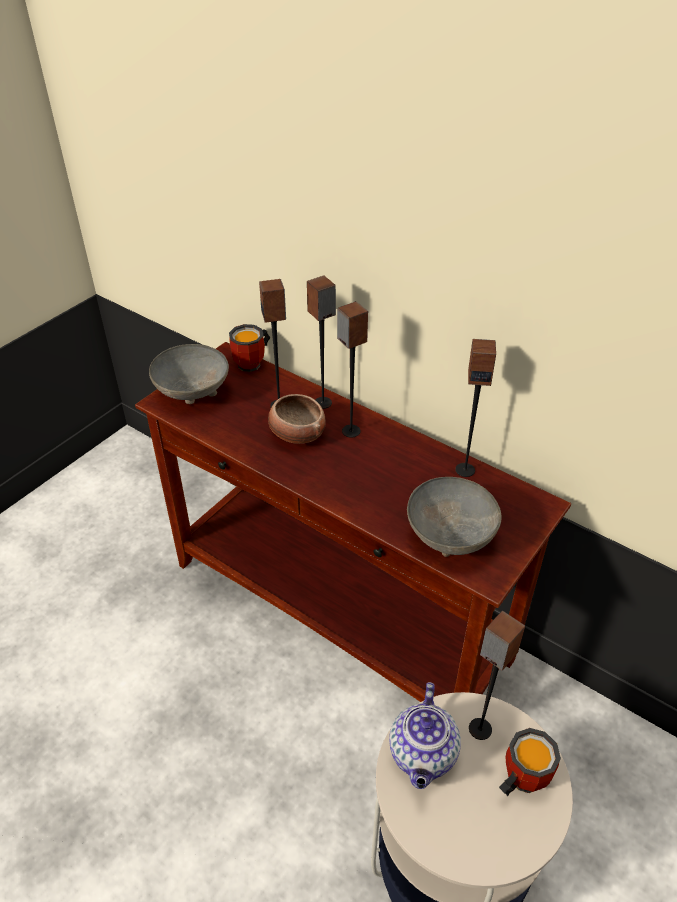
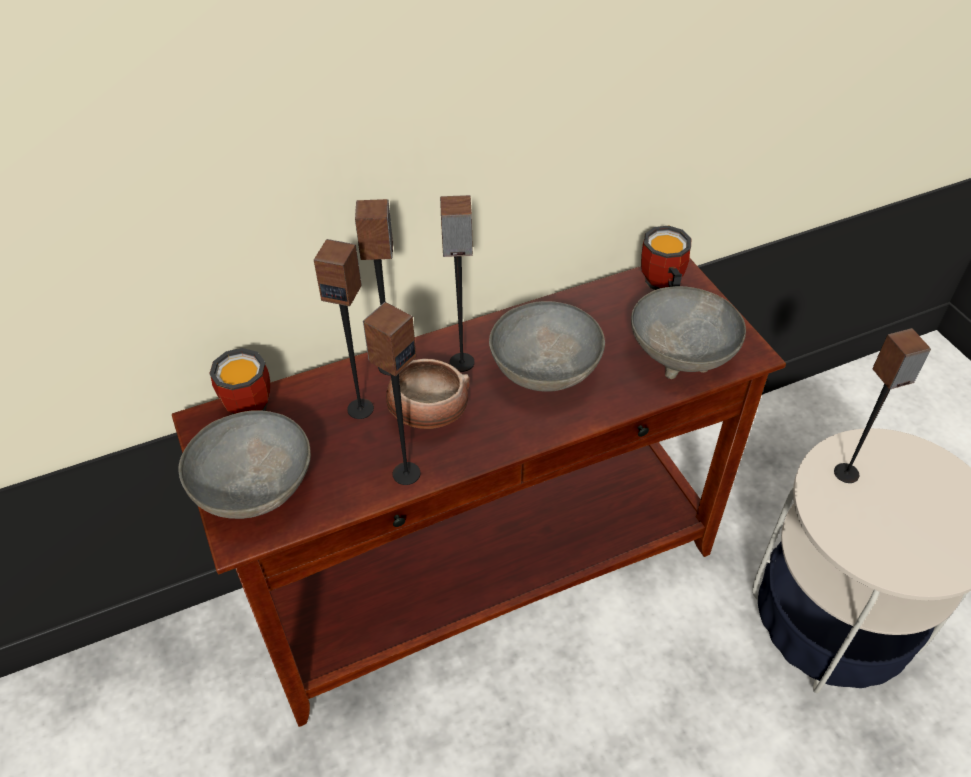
camera: 60 degrees left, 5 degrees up
(371, 472) = (543, 374): none -> grey bowl
(423, 755) = (859, 531): teapot -> none
(465, 469) = (591, 300): speaker -> speaker (406, 473)
(519, 779) = (908, 471): mug -> mug (660, 285)

